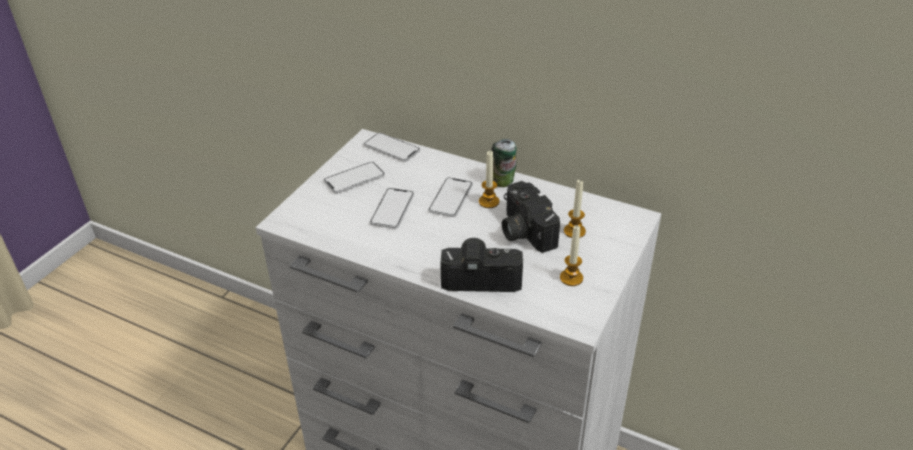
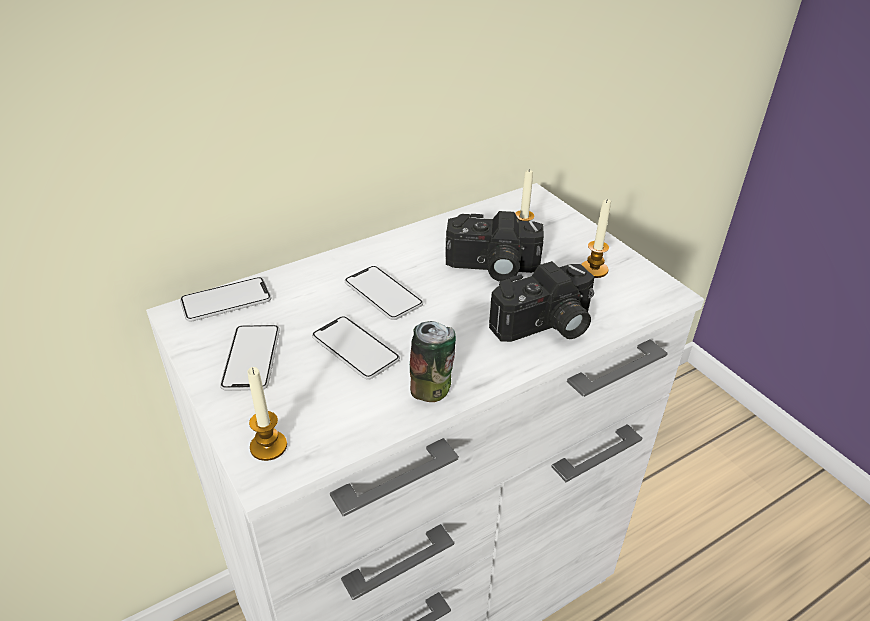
camera: 60 degrees left, 0 degrees up
(481, 276) = (545, 327): camera -> camera turned 150 degrees counterclockwise
(489, 202) = (418, 270): candle -> candle (268, 446)
(503, 182) = (393, 247): can -> can (432, 389)

